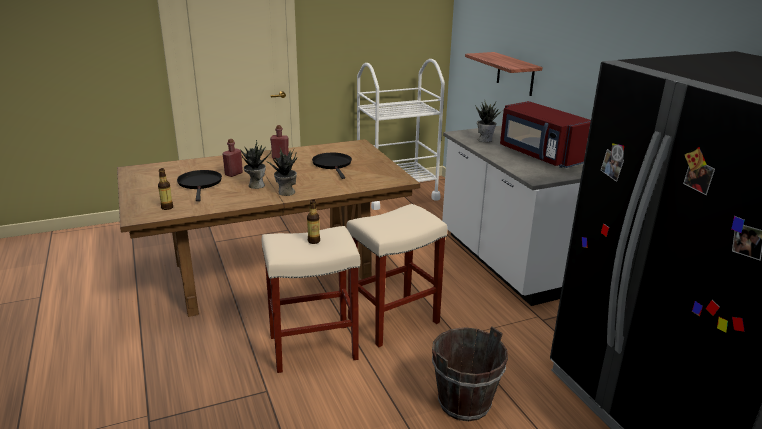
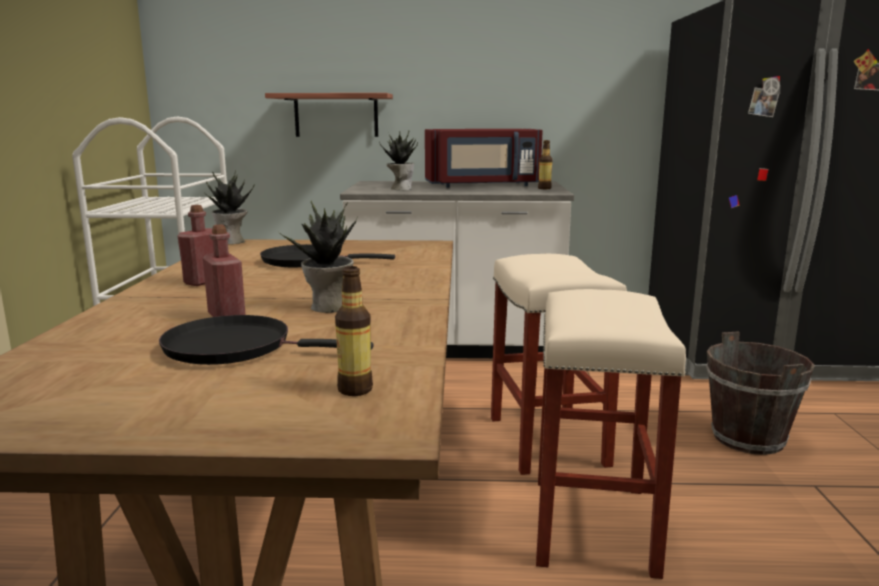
camera: 65 degrees left, 10 degrees down
(286, 192) = (399, 293): potted plant -> potted plant (232, 242)
(314, 241) = (610, 308): bottle -> bottle (544, 188)

